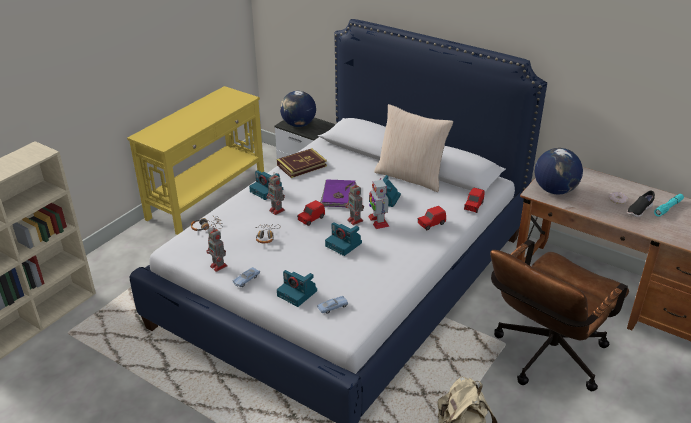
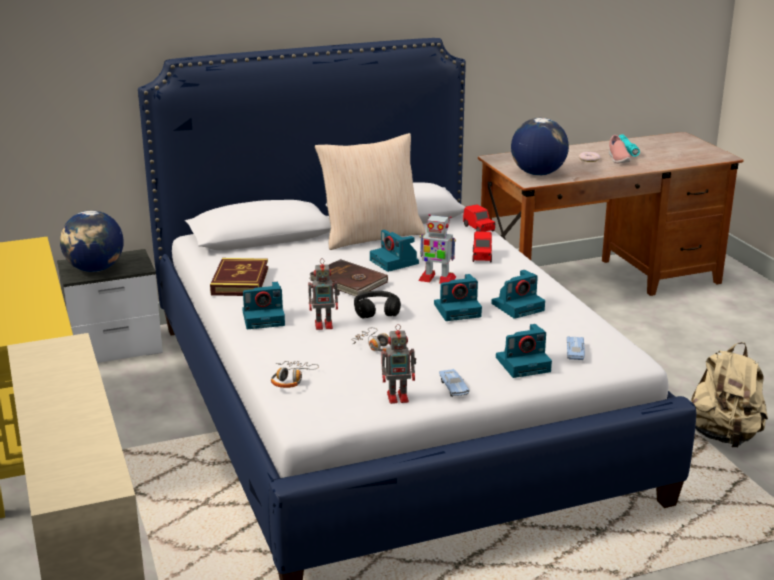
camera: 55 degrees left, 10 degrees down
(311, 219) = (376, 311): red toy car -> black headphones
(338, 195) = (348, 282): purple book -> brown book
(355, 221) = (418, 289): toy robot -> none
(374, 263) = (518, 306): none -> camera
(544, 358) = (651, 349): brown office chair -> none
(639, 211) = (618, 159): black shoe -> pink shoe

